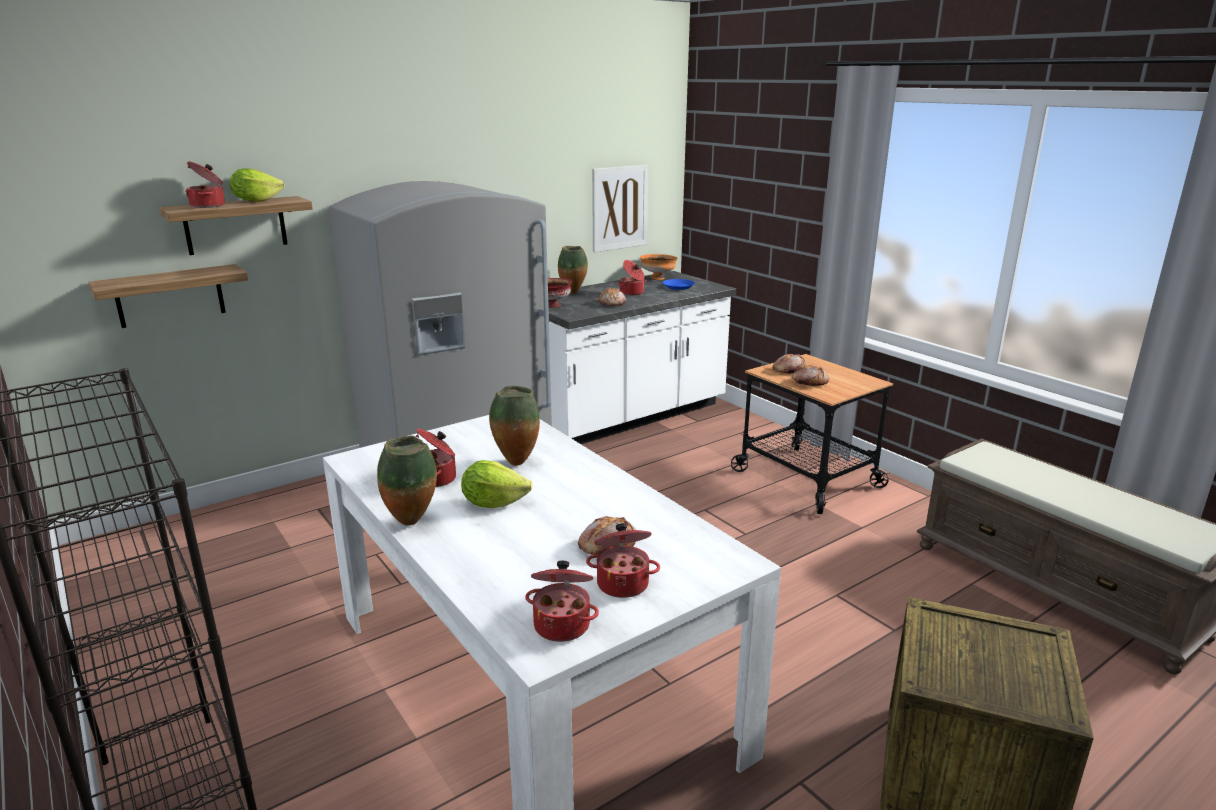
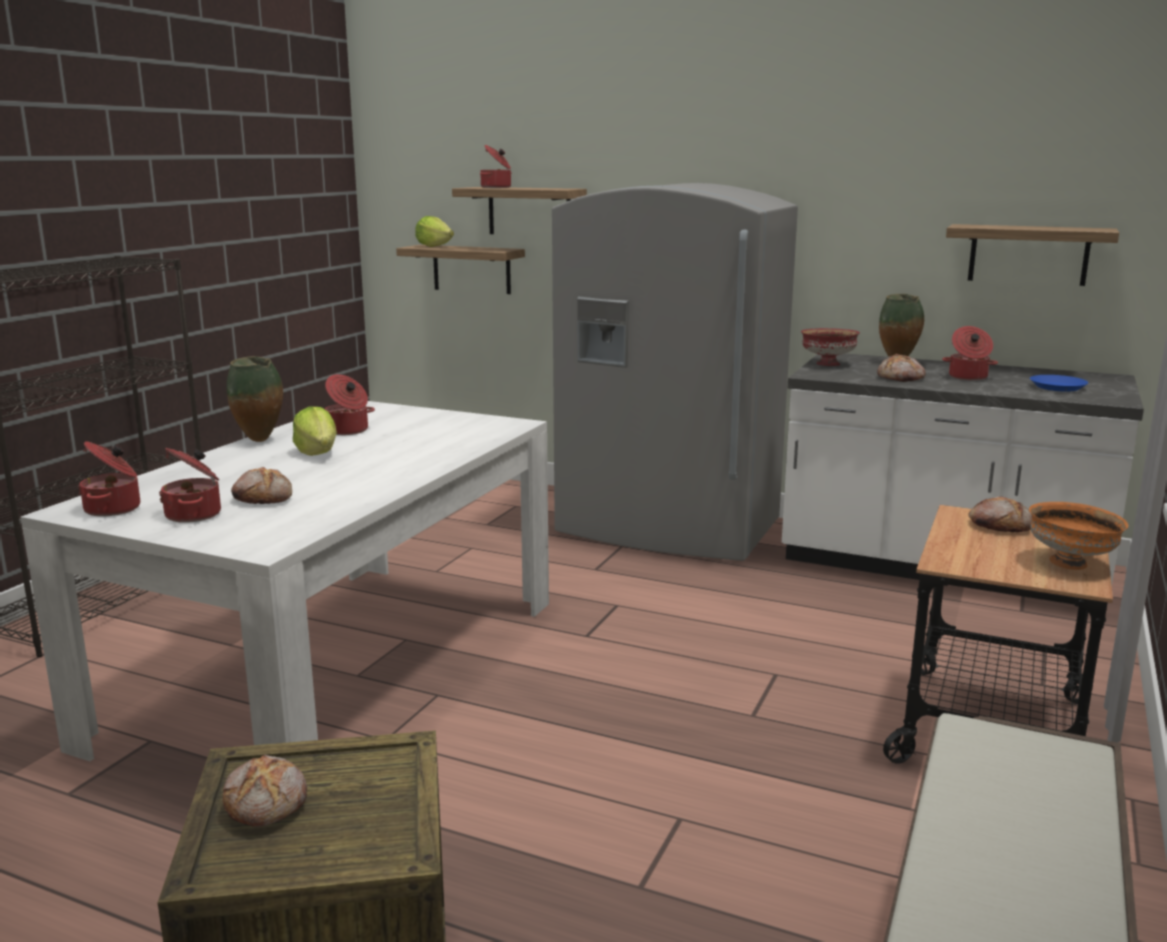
camera: 60 degrees right, 5 degrees down
(256, 201) = (539, 188): lettuce -> lettuce (434, 246)
(516, 462) = (411, 443): vase -> none
(619, 208) = (1028, 254): picture -> shelf
(657, 278) = (1071, 375): orange bowl -> orange bowl (1070, 563)
(809, 382) = (977, 544): bread -> bread (268, 802)

